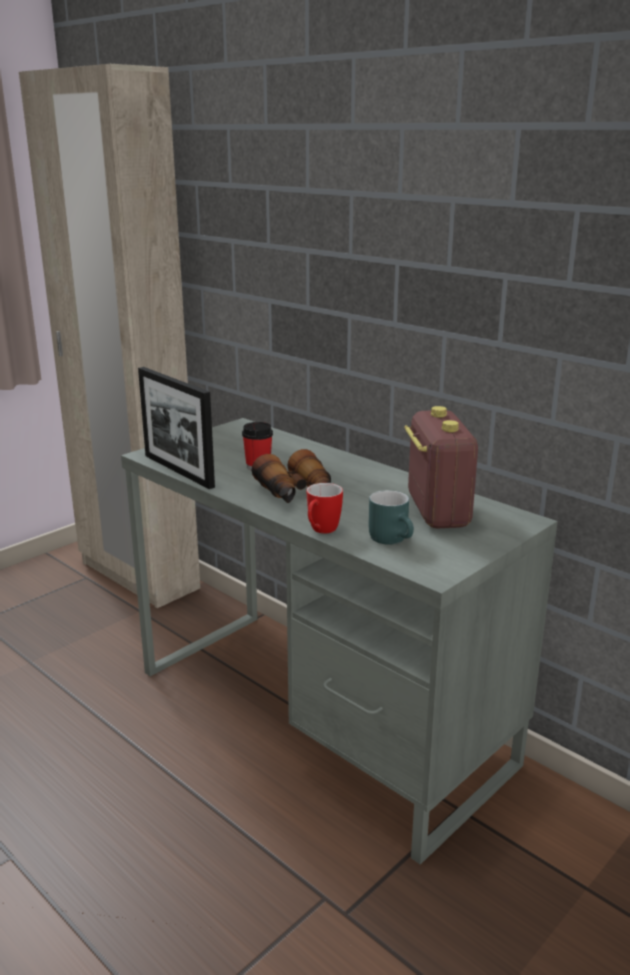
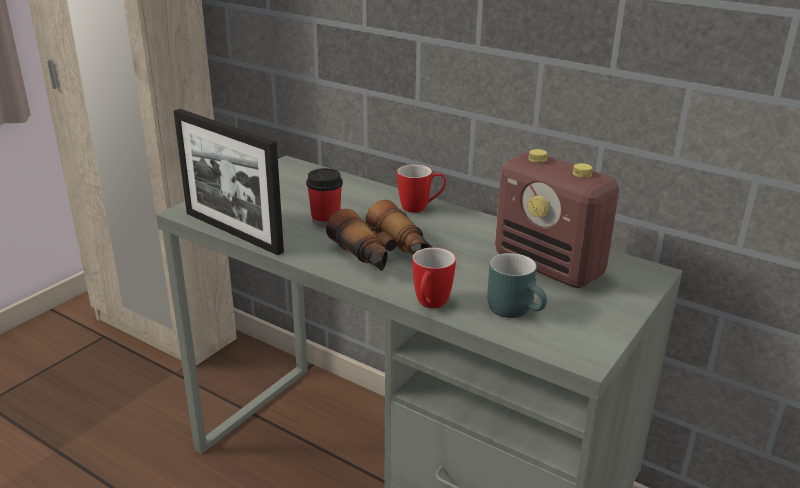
camera: 10 degrees left, 5 degrees up
(343, 462) = (421, 208): none -> mug
(437, 511) = (549, 267): radio -> radio turned 150 degrees clockwise

